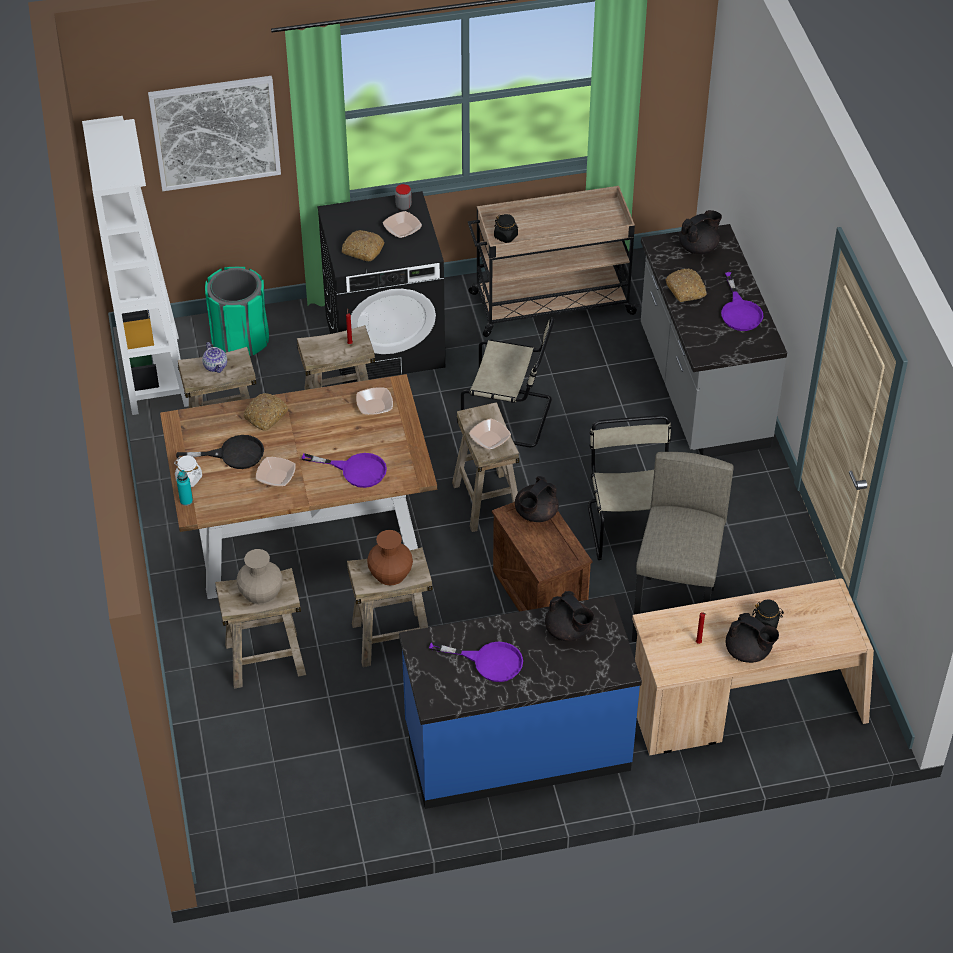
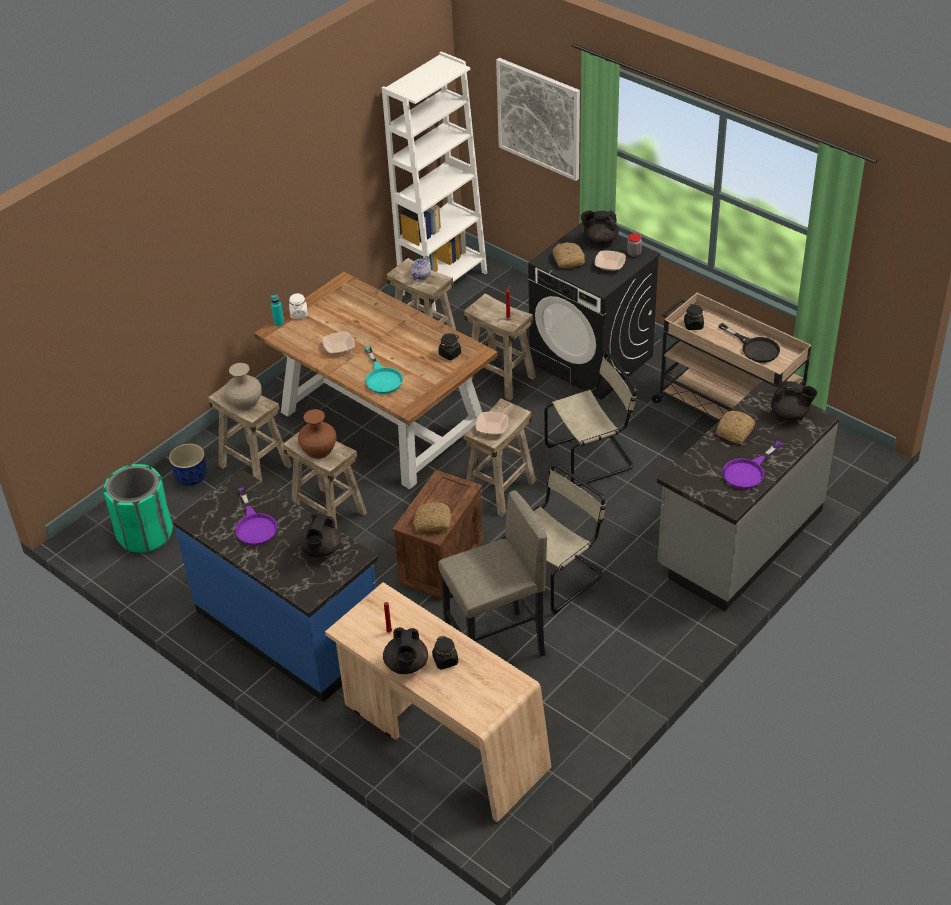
camera: 55 degrees right, 5 degrees down
(227, 718) = (191, 477): none -> blue planter
(233, 454) = (339, 319): black frying pan -> black frying pan (755, 348)
(240, 340) = (515, 298): green trash can -> green trash can (145, 534)
(266, 416) = (388, 314): bread -> bread (432, 522)
(356, 470) = (382, 377): purple frying pan -> turquoise frying pan
(374, 406) = (450, 354): bowl -> black jar
(511, 417) = (592, 457): beige chair -> beige chair turned 90 degrees counterclockwise
(535, 514) = (455, 492): black teapot -> black teapot (600, 240)

